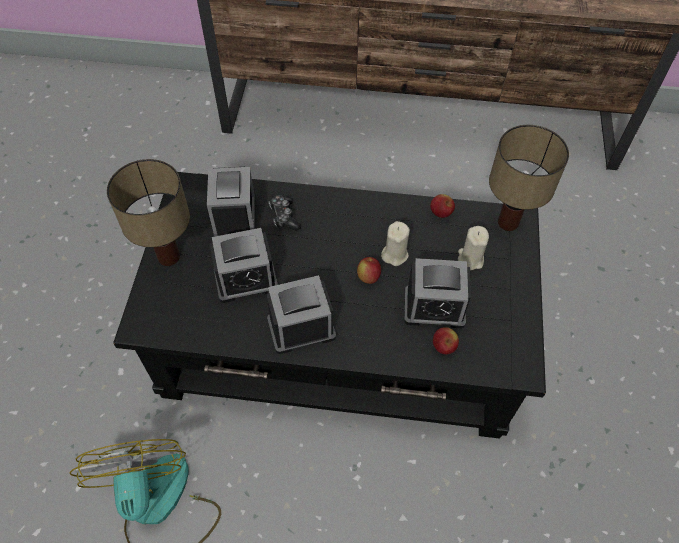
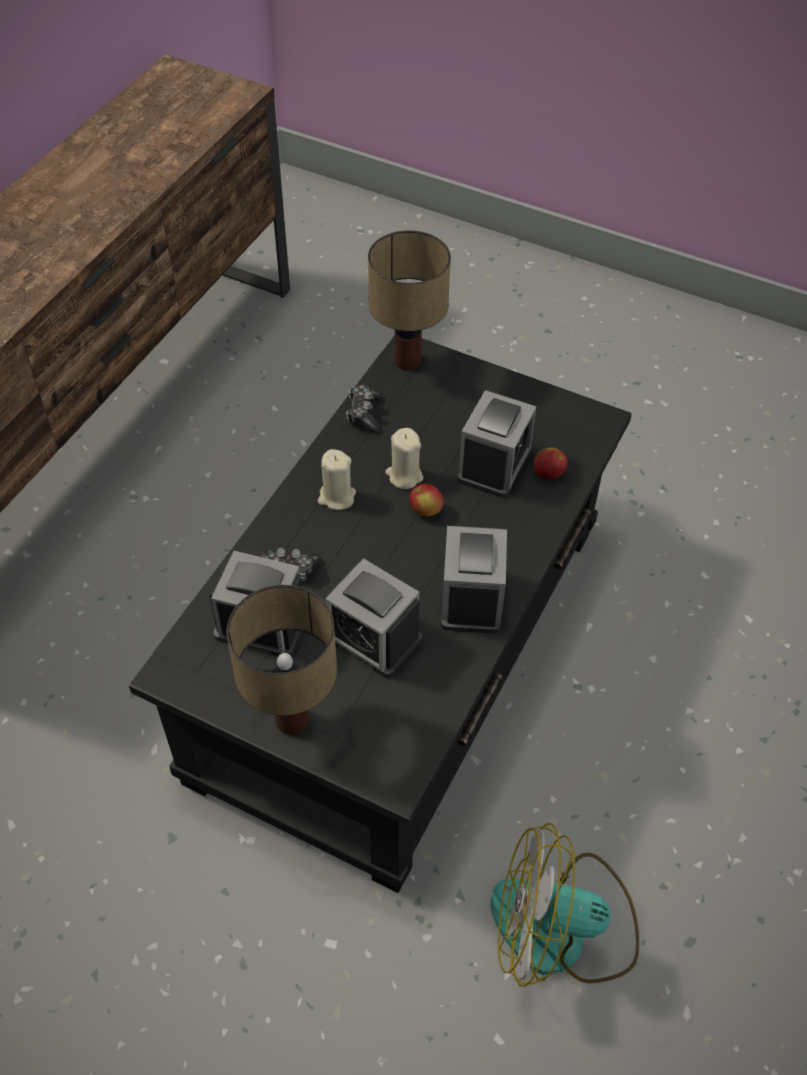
camera: 70 degrees left, 5 degrees down
(246, 280) = (373, 638): alarm clock -> alarm clock turned 120 degrees clockwise
(441, 213) = (364, 413): apple -> game controller
(470, 259) = (442, 411): beige candle -> beige candle (336, 497)

